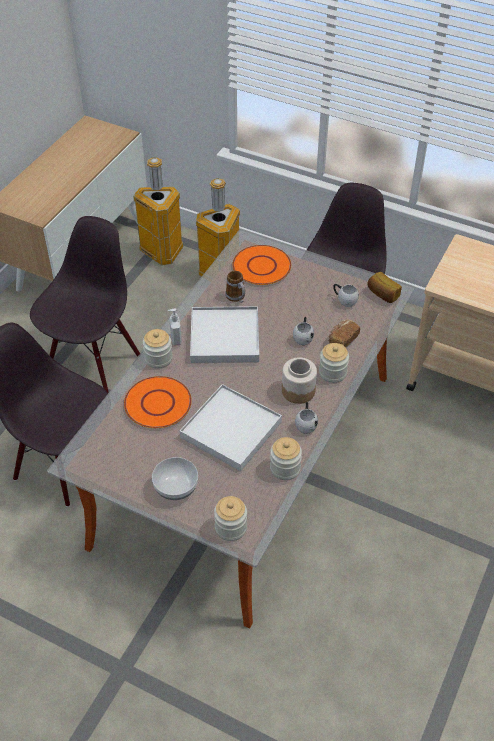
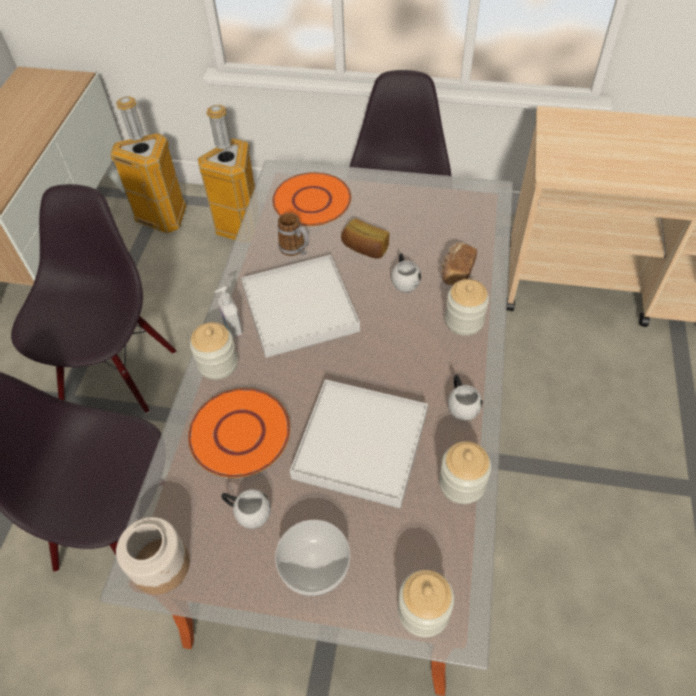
camera: 15 degrees left, 5 degrees up
(298, 390) = (430, 358): jar -> jar (161, 564)
(344, 300) = (435, 219): white mug -> white mug (247, 512)
(382, 294) = (479, 201): bread -> bread (365, 249)

